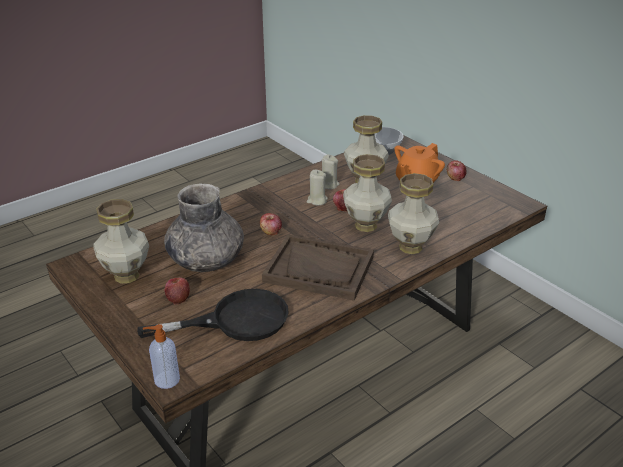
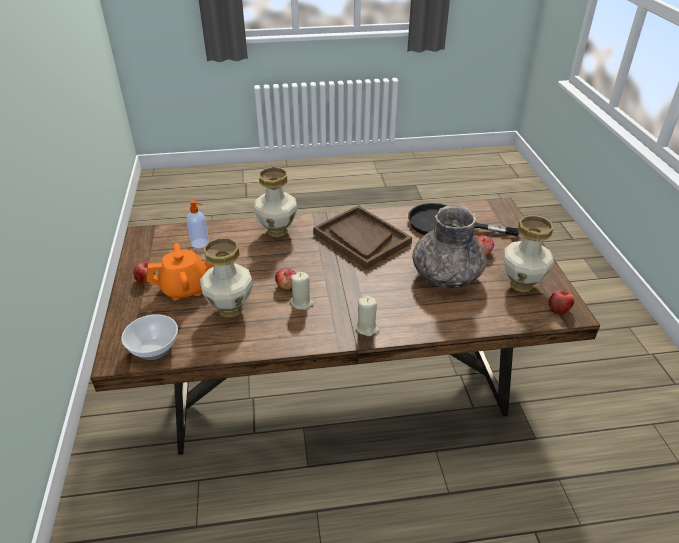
camera: 150 degrees left, 5 degrees up
(166, 380) = (505, 207): soap dispenser -> soap dispenser (200, 243)
(271, 232) = (373, 284): apple -> apple (559, 309)
(328, 185) = (270, 319): beige candle -> beige candle (367, 328)
(366, 225) = (287, 260): vase -> none

